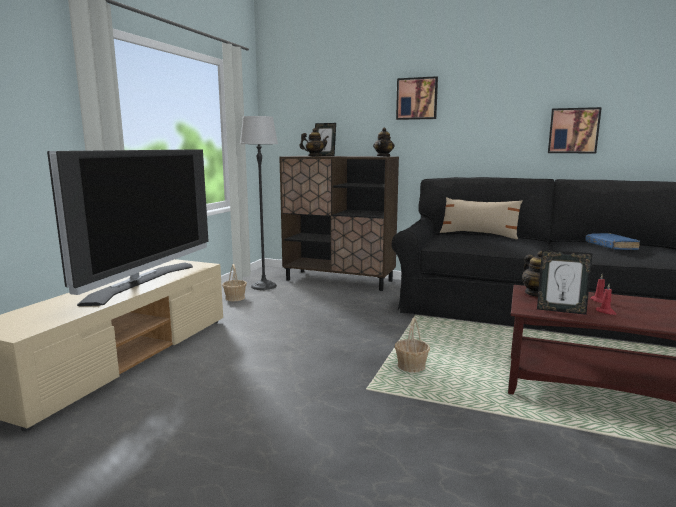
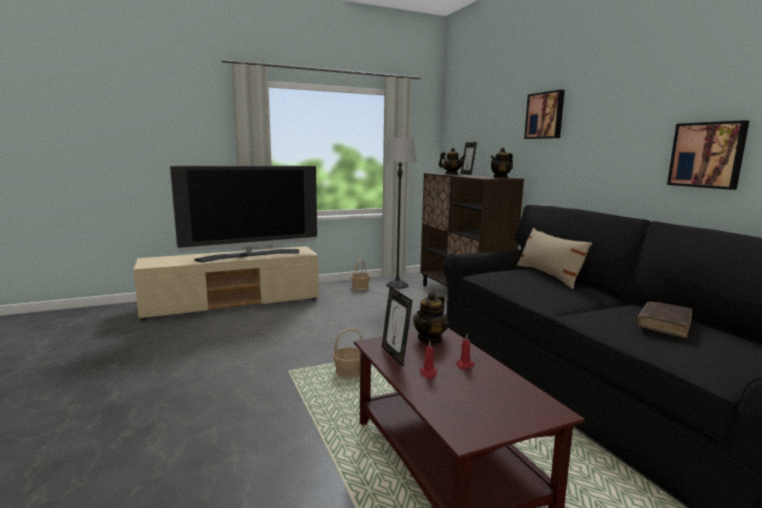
camera: 45 degrees right, 0 degrees up
(611, 246) = (663, 325): blue book -> brown book

